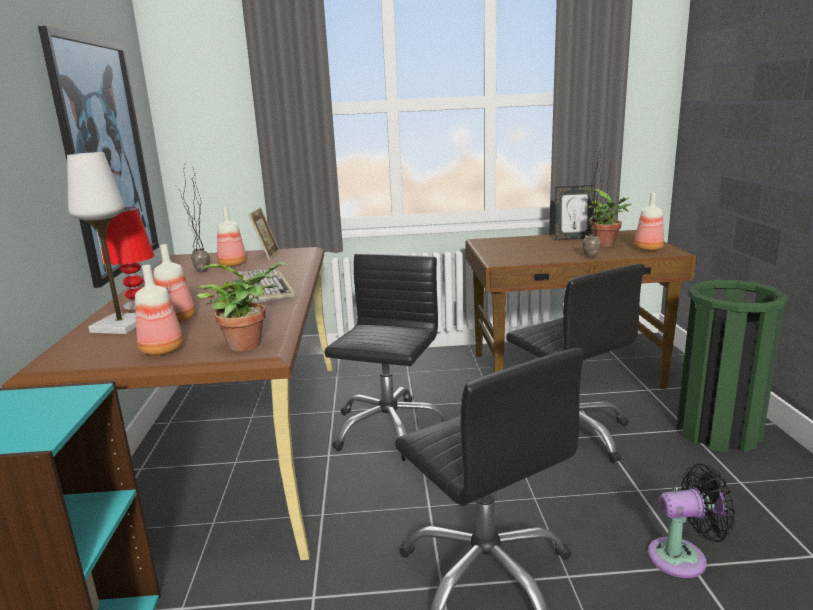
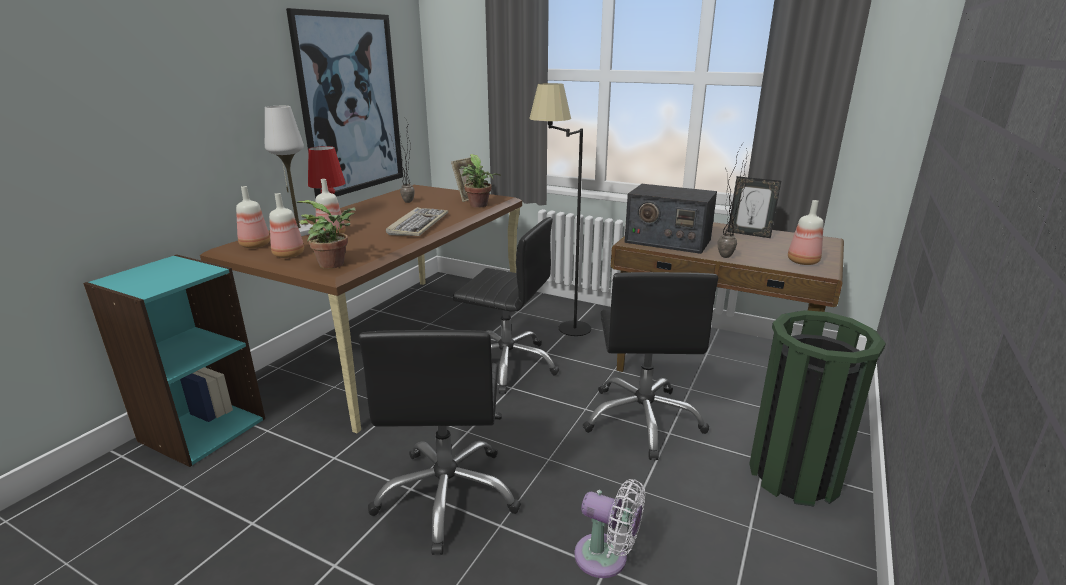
camera: 30 degrees right, 5 degrees up
(232, 265) = (434, 201): bottle -> bottle (254, 245)
(389, 429) = (507, 364): black office chair -> black office chair turned 60 degrees clockwise
(397, 378) = (559, 327): none -> black floor lamp
(524, 255) = (667, 241): none -> radio
(606, 245) = (768, 248): potted plant -> potted plant (479, 206)
(683, 557) = (606, 558): black fan -> white fan

